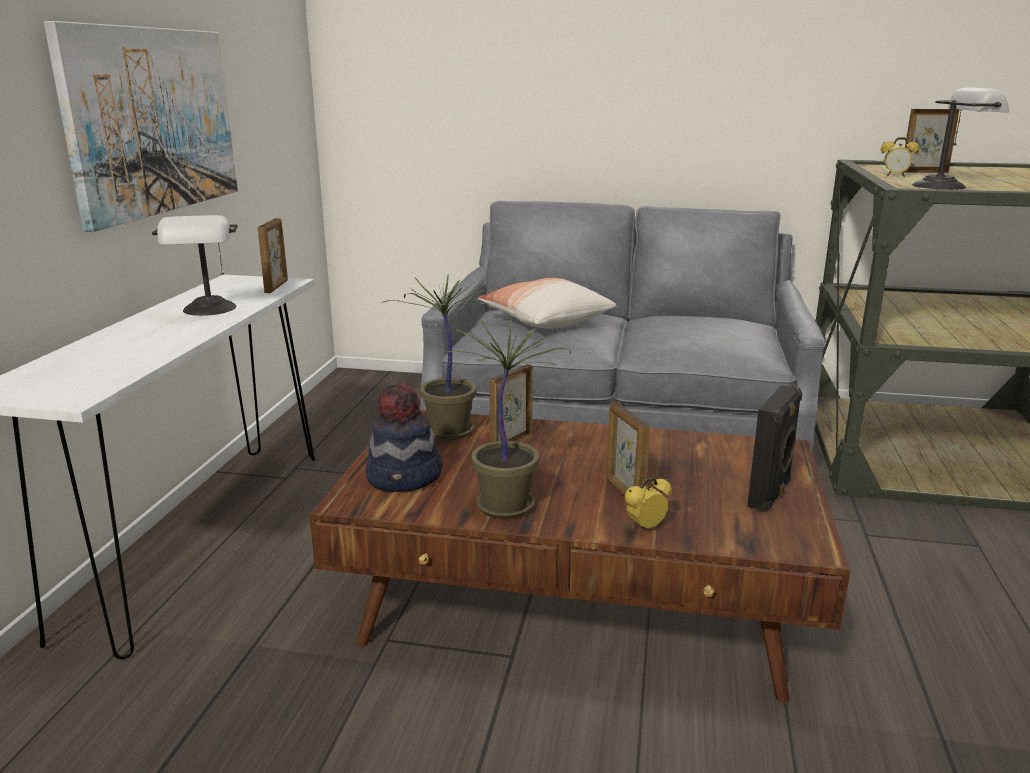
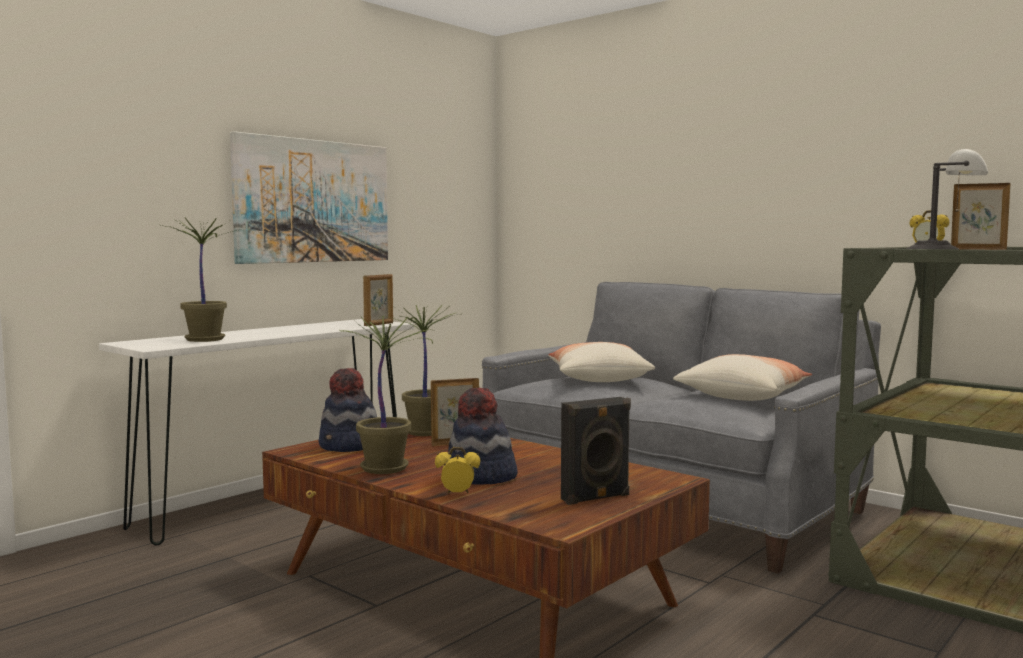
camera: 30 degrees right, 15 degrees down
(110, 361) = (204, 339): none -> potted plant
(209, 311) = (310, 329): table lamp -> none
(624, 493) = (480, 477): picture frame -> hat
(714, 327) = (743, 396): none -> pillow

